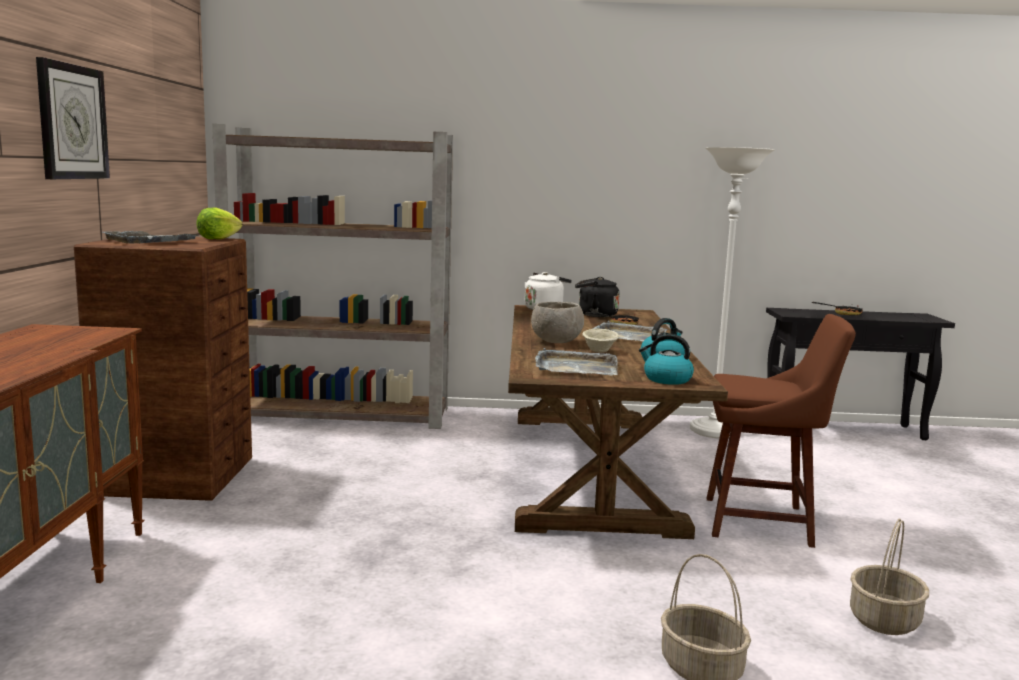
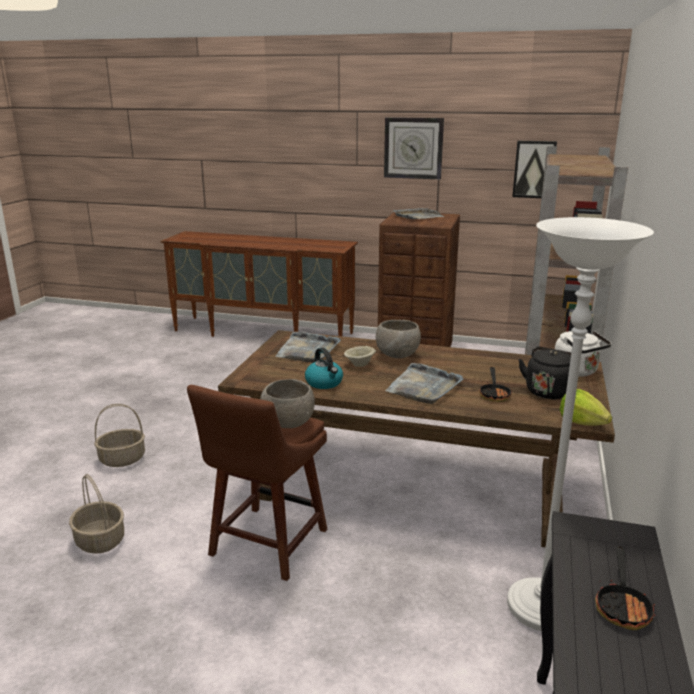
camera: 105 degrees right, 10 degrees up
(169, 158) = (534, 169): none -> picture
(218, 238) = (444, 223): lettuce -> lettuce (581, 422)
(666, 379) = (259, 371): kettle -> none
(745, 379) = (288, 424): none -> grey bowl

